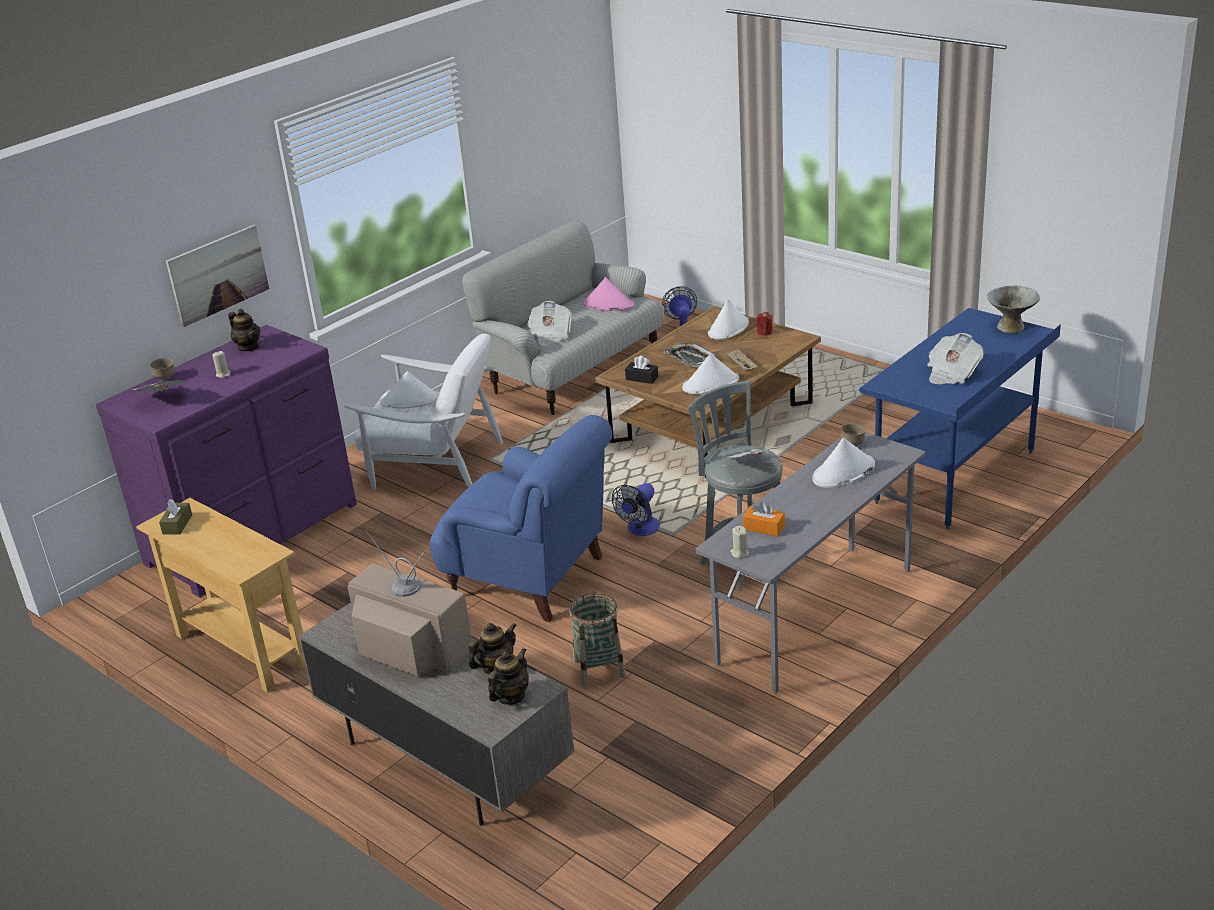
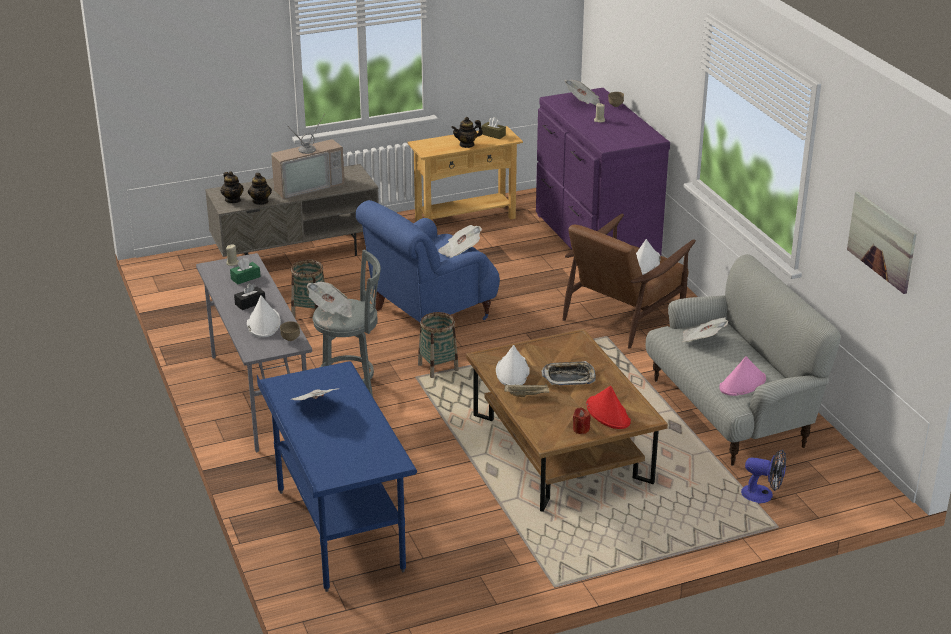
camera: 115 degrees right, 0 degrees up
(218, 274) = (661, 80): picture -> picture (881, 241)
(248, 347) = (634, 131): teapot -> teapot (467, 144)
(434, 464) = (624, 314): white armchair -> brown armchair
(494, 486) = (460, 251): none -> newspaper
(640, 529) = (438, 367): fan -> basket
(642, 378) = (558, 346): black tissue box -> black tissue box (250, 303)
(728, 328) = (608, 413): white hat -> red hat
(764, 527) = (245, 278): orange tissue box -> green tissue box
(1010, 327) = (351, 470): grey bowl -> none

